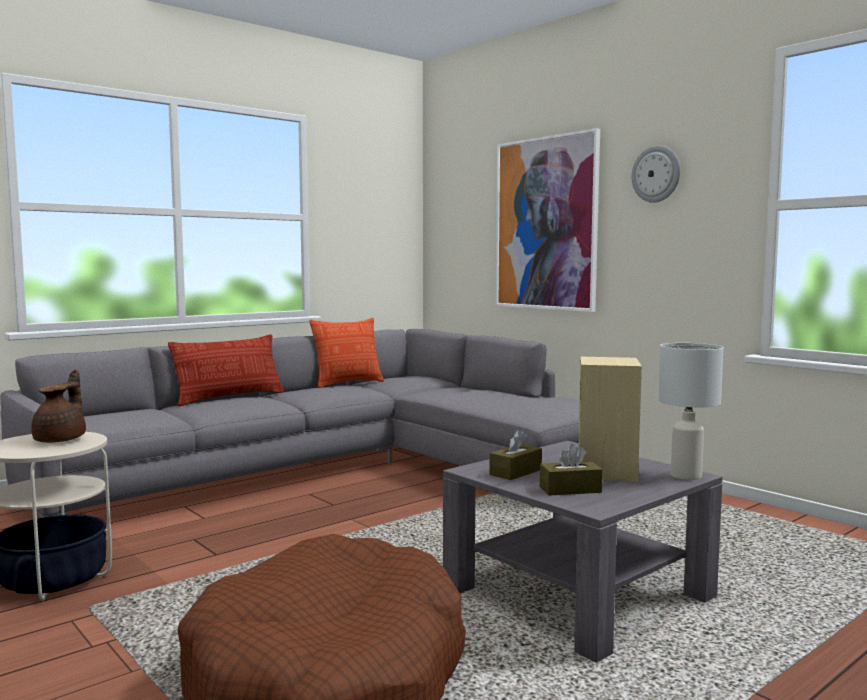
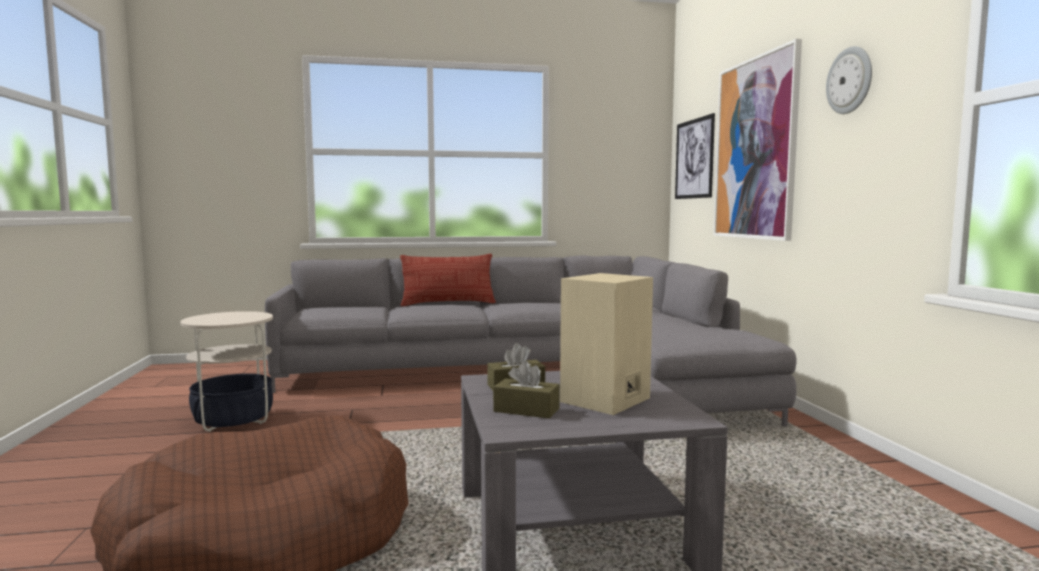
camera: 30 degrees right, 0 degrees up
(62, 439) = (242, 316): brown teapot -> none
(347, 383) = (560, 301): orange pillow -> none
(460, 227) = (694, 159): none -> picture
(685, 475) = (681, 418): white table lamp -> none

